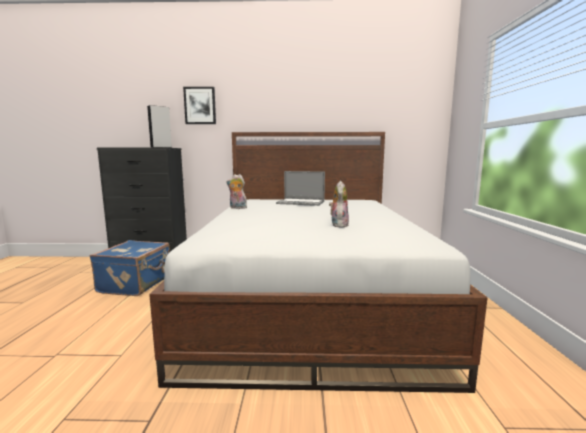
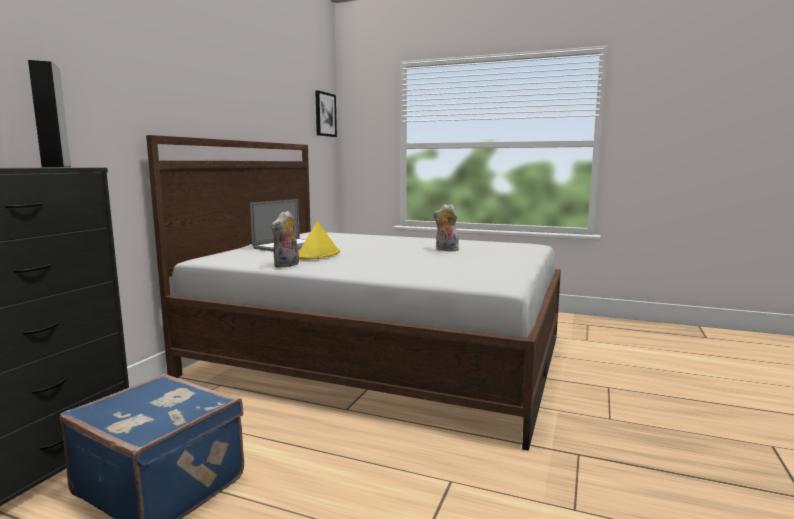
camera: 70 degrees left, 0 degrees up
(200, 105) = (74, 71): picture -> picture (325, 114)
(274, 208) = (318, 255): none -> yellow hat

